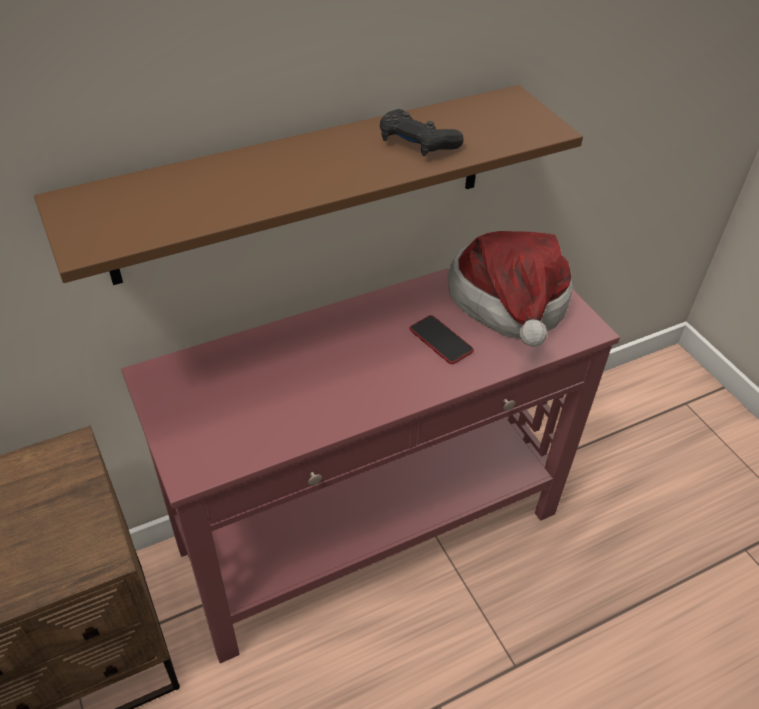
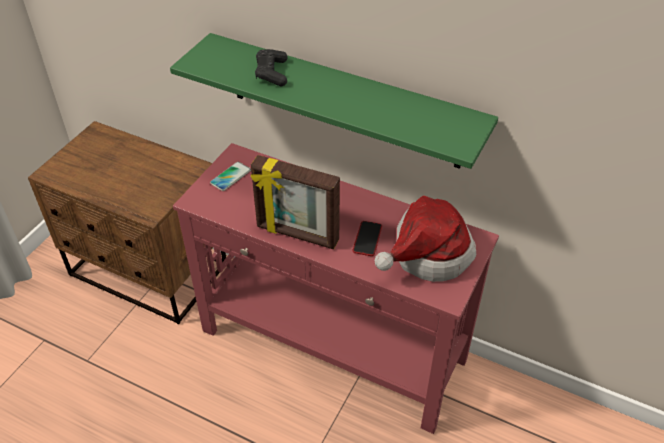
camera: 55 degrees right, 0 degrees up
(189, 405) = (230, 177): none -> phone
(304, 184) = (344, 101): brown shelf -> green shelf
(372, 398) = (297, 235): none -> picture frame
(416, 143) = (381, 109): black game controller -> black game controller (272, 73)

